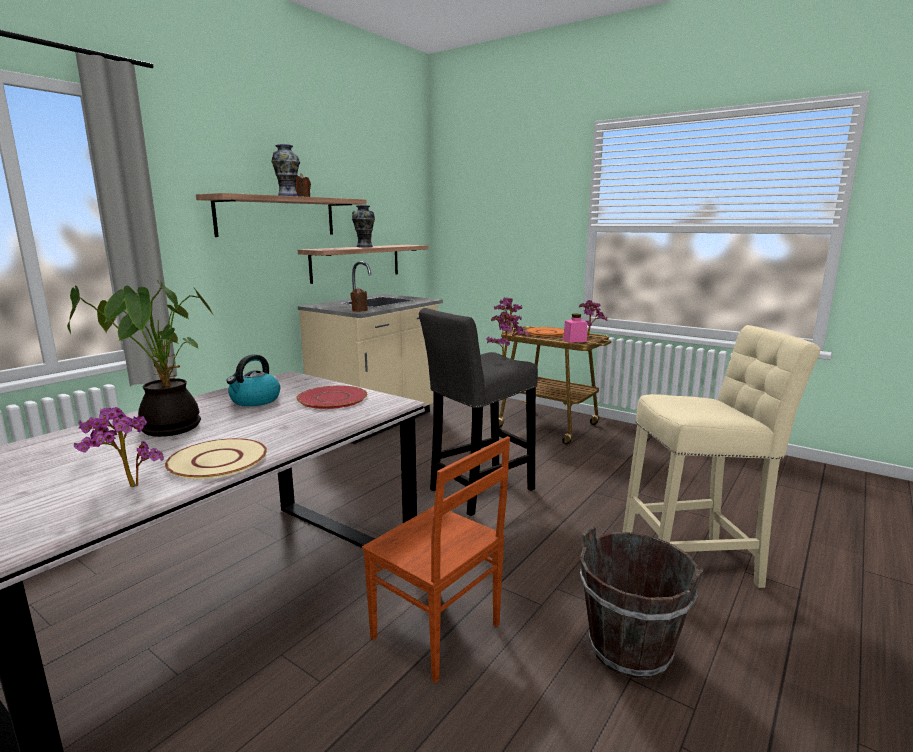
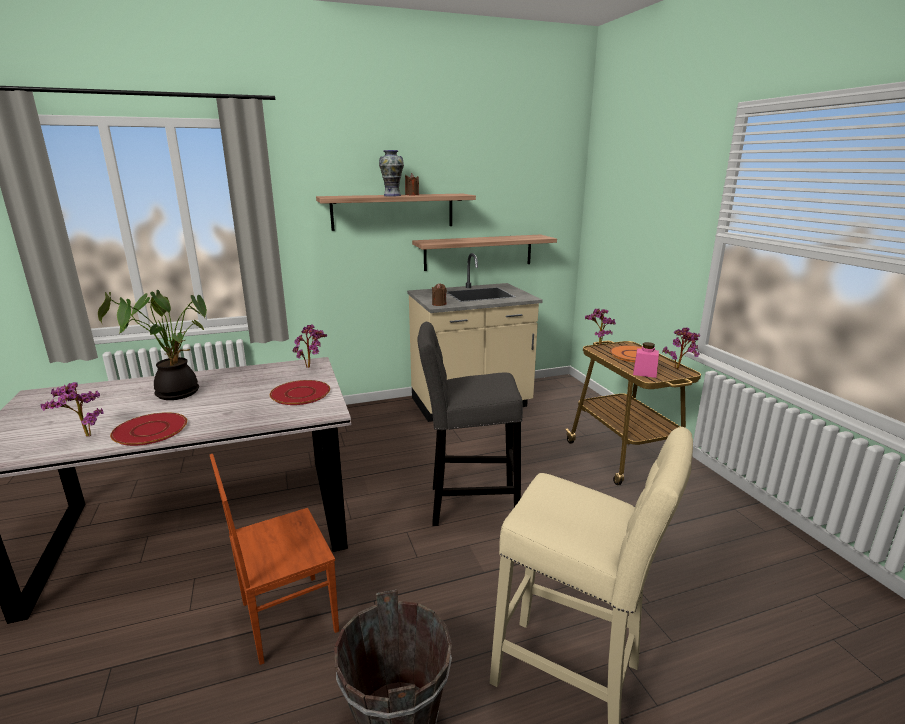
camera: 35 degrees right, 5 degrees up
(217, 460) = (150, 430): beige plate -> red plate
(255, 400) = (256, 381): kettle -> none
(364, 246) = (483, 238): vase -> none
(436, 633) = (287, 616): brown chair -> brown chair turned 75 degrees clockwise
(505, 356) = (509, 381): potted plant -> potted plant (311, 367)

